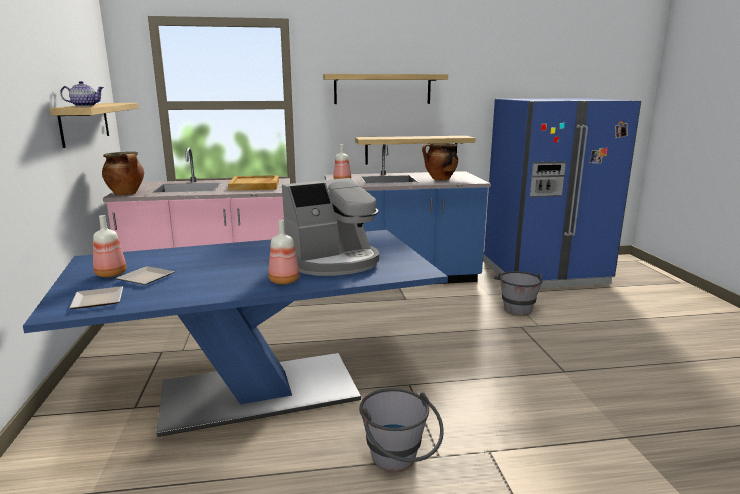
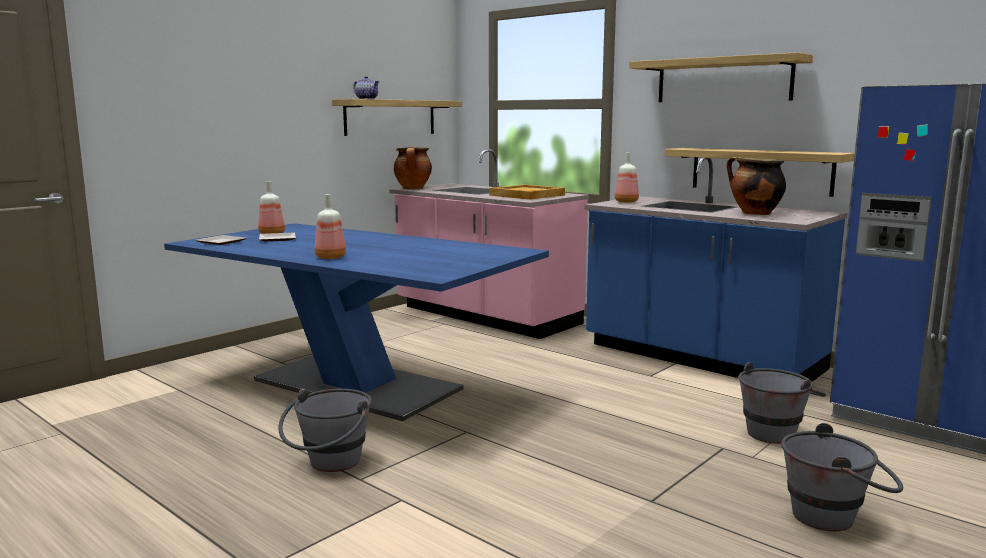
camera: 50 degrees right, 5 degrees down
(332, 261) = (406, 256): coffee machine -> none
(616, 339) = (836, 517): none -> grey bucket

